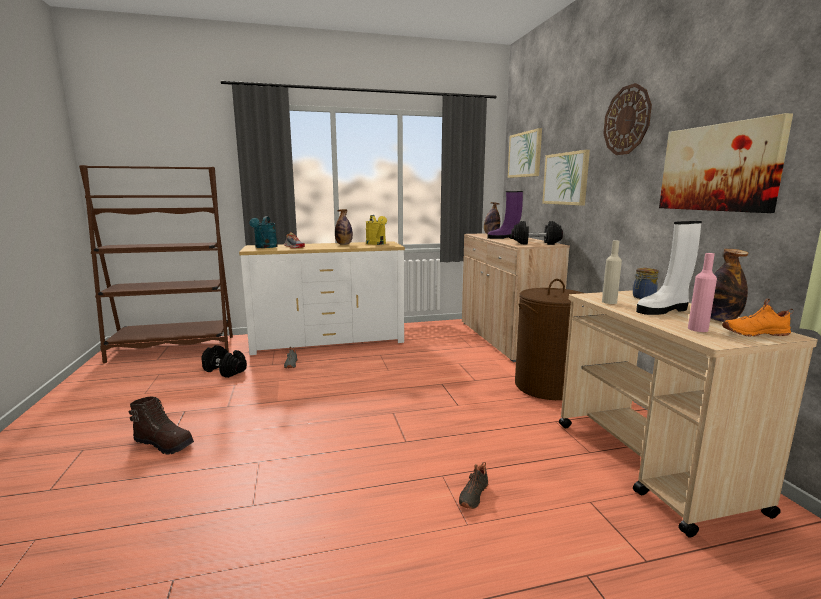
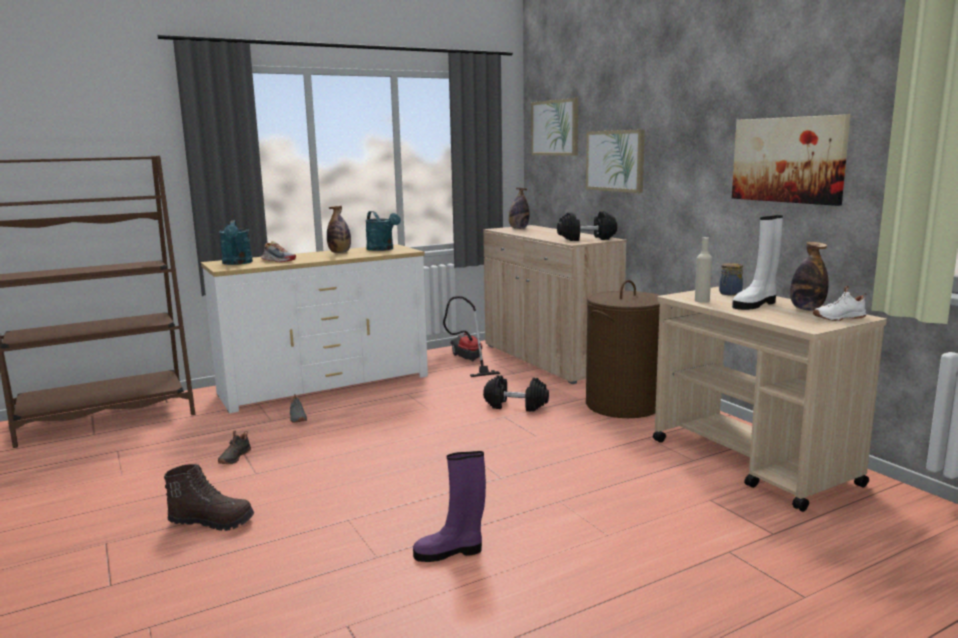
camera: 15 degrees left, 0 degrees up
(225, 371) = (212, 435): black dumbbell -> black dumbbell (516, 405)
(377, 244) = (382, 249): yellow watering can -> turquoise watering can
(441, 334) = (468, 361): none -> vacuum cleaner
(472, 495) = (599, 512): black shoe -> black shoe (234, 457)
(503, 238) = (541, 233): purple boot -> purple boot (450, 552)
(627, 120) = (688, 101): wall clock -> none
(697, 329) = (793, 319): pink bottle -> none
(753, 333) = (838, 318): orange shoe -> white shoe

